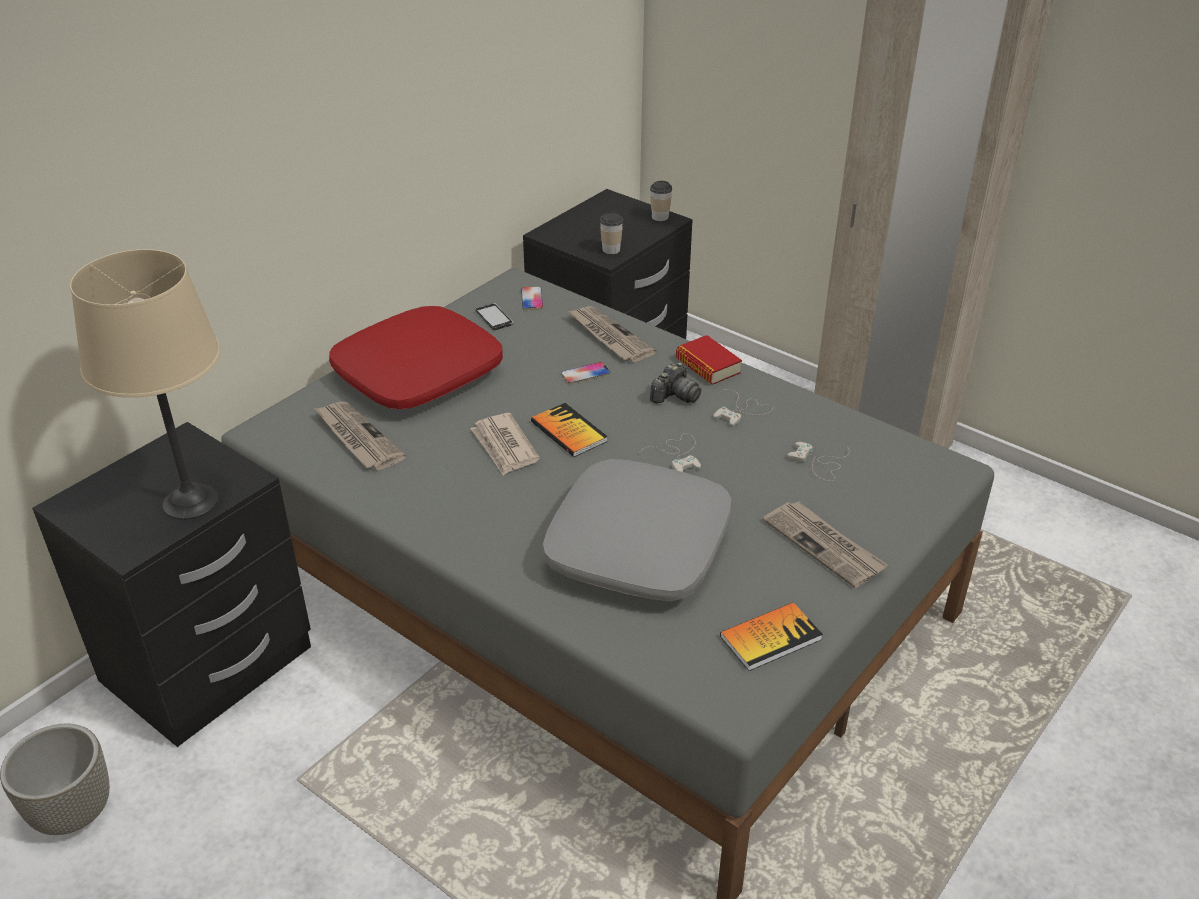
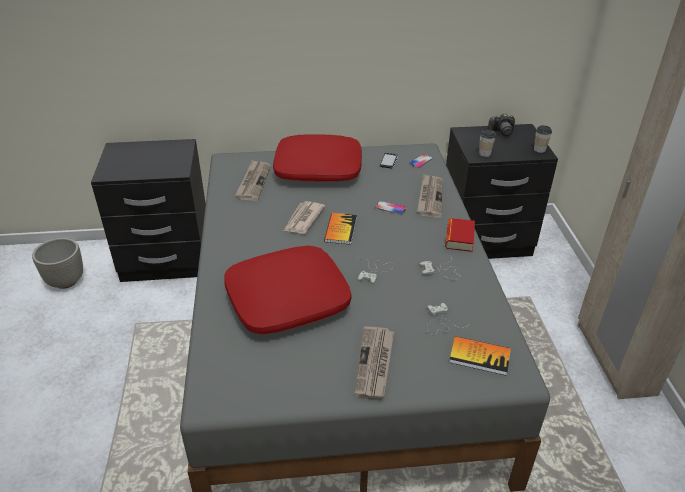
camera: 45 degrees right, 0 degrees up
(190, 502) = (148, 169): beige table lamp -> none
(637, 545) = (287, 299): grey pillow -> red pillow
(675, 396) = (418, 243): camera -> camera (502, 131)
(770, 638) = (275, 385): book -> book (479, 356)

